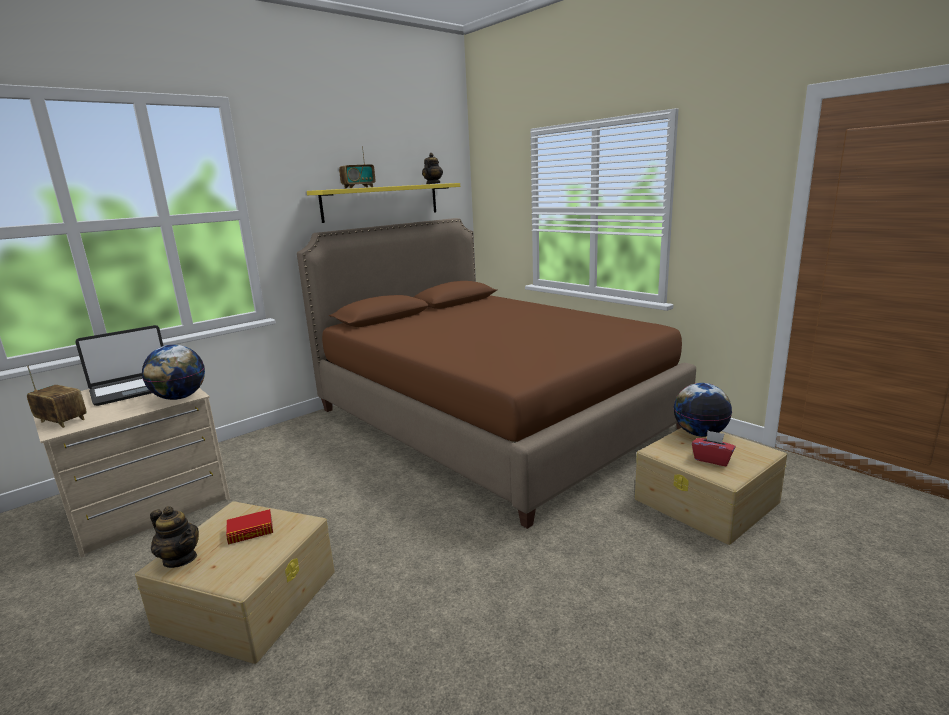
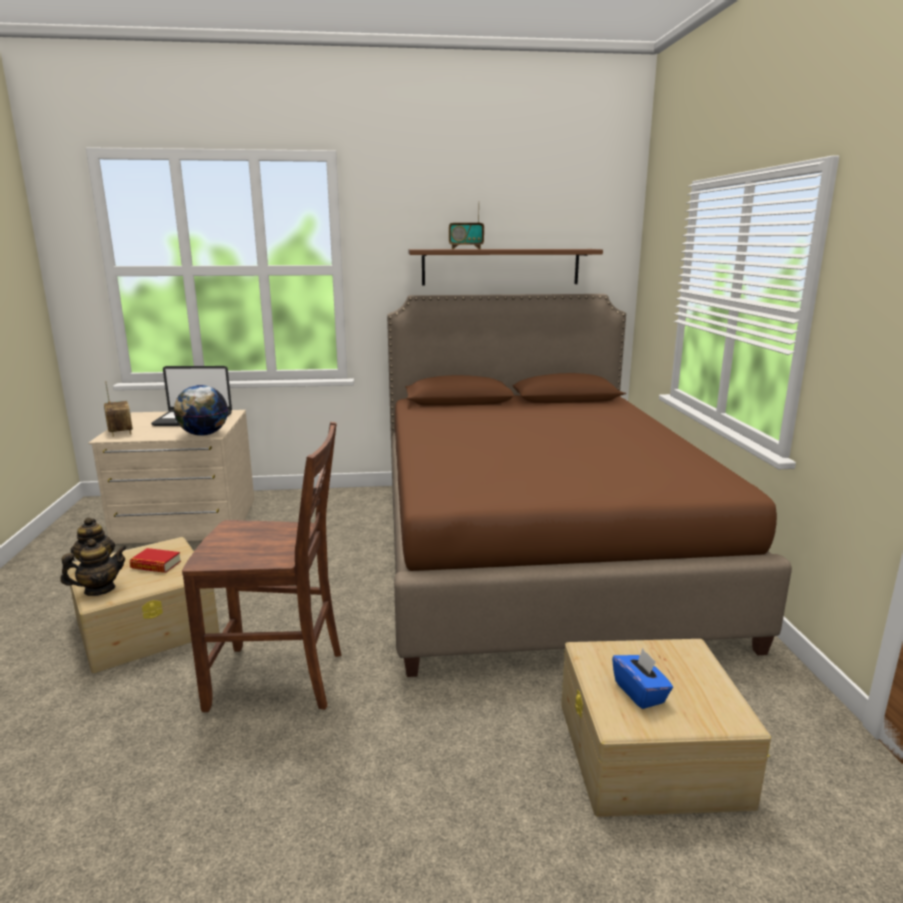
camera: 35 degrees right, 0 degrees up
(381, 202) = (500, 267): yellow shelf -> brown shelf
(432, 184) = (569, 248): teapot -> teapot (99, 590)
(441, 576) = (279, 679): none -> brown chair
(700, 433) = (683, 656): globe -> none
(712, 459) = (640, 693): red tissue box -> blue tissue box

